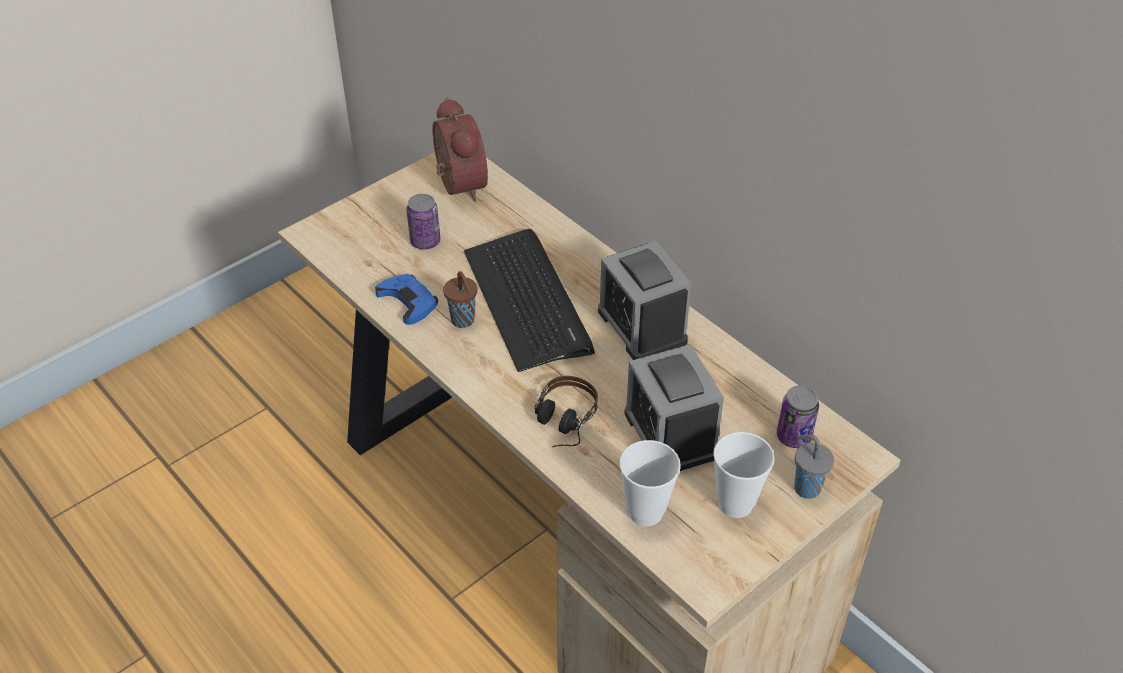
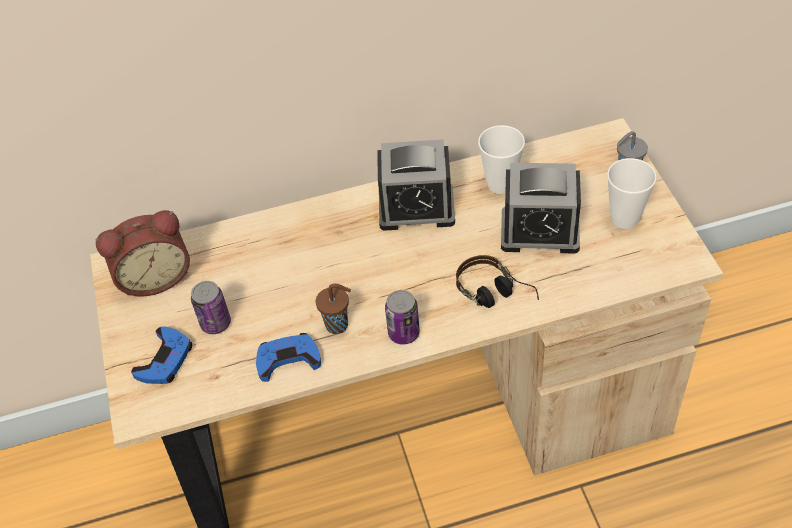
camera: 60 degrees left, 5 degrees up
(371, 227) = (165, 360): none -> blue game controller
(457, 185) = (155, 276): alarm clock -> alarm clock turned 150 degrees clockwise
(528, 300) = (341, 272): keyboard -> none
(645, 512) = (610, 273): cup -> cup (500, 184)
(793, 436) = (576, 163): can -> can (404, 333)

